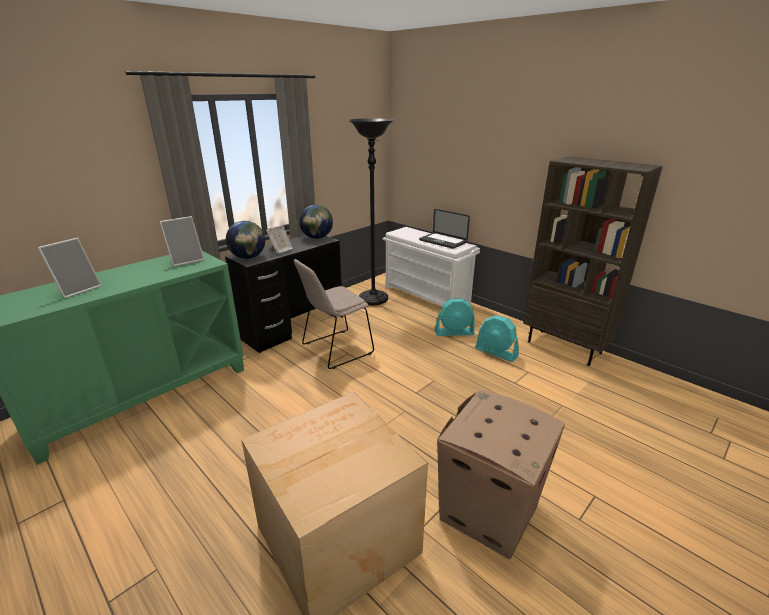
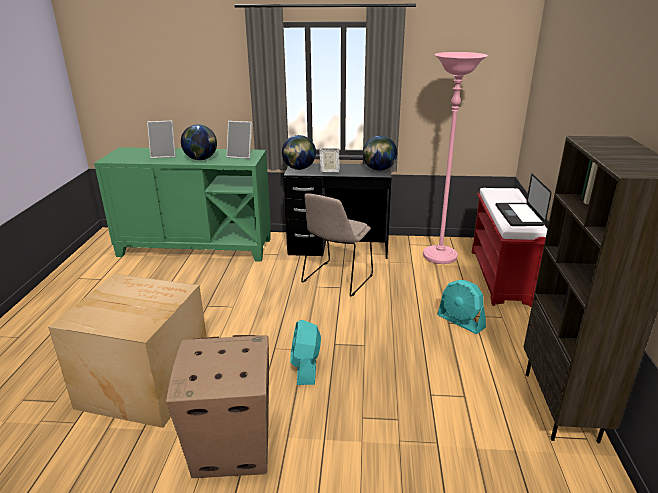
camera: 50 degrees right, 0 degrees up
(144, 277) = (201, 159): none -> globe
(335, 350) = (336, 280): beige chair -> beige chair turned 75 degrees counterclockwise
(373, 299) = (440, 257): black floor lamp -> pink floor lamp
(427, 295) = (501, 277): white bench -> red bench
(496, 352) = (467, 361): turquoise fan -> turquoise fan (305, 367)

